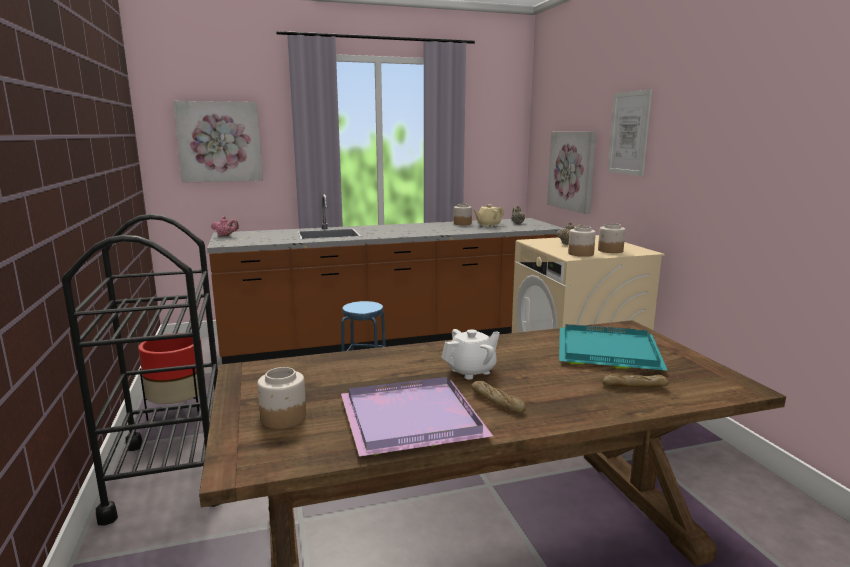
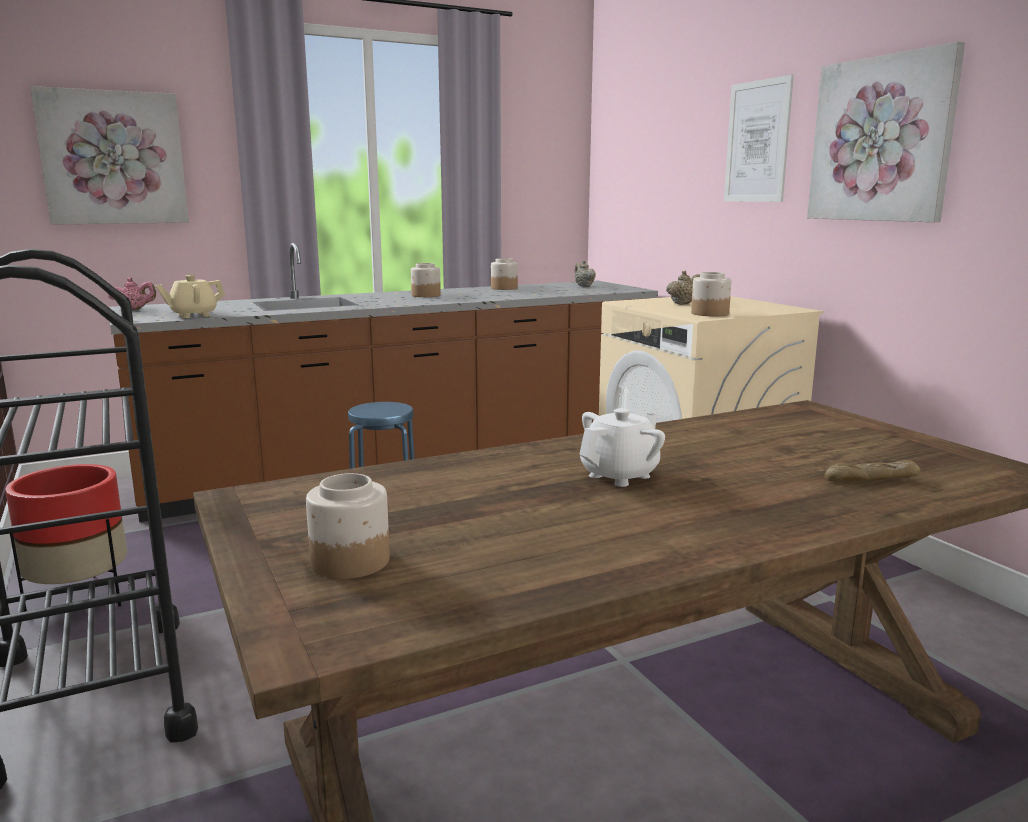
camera: 10 degrees left, 0 degrees up
(413, 417) = (568, 544): purple tray -> none
(488, 225) = (544, 289): beige teapot -> beige teapot (193, 315)
(497, 402) = (686, 514): bread -> none
(572, 170) = (664, 205): picture -> picture (882, 140)
(606, 351) = (799, 439): turquoise tray -> none
(610, 250) = (747, 309): jar -> jar (426, 295)

